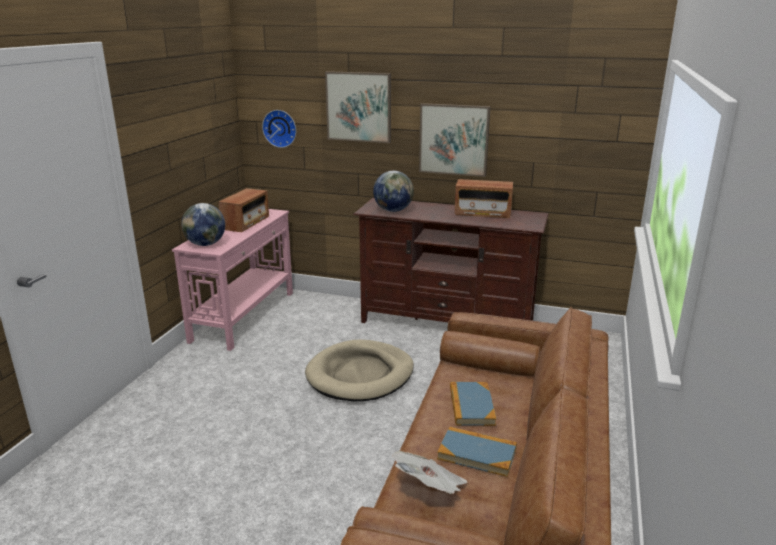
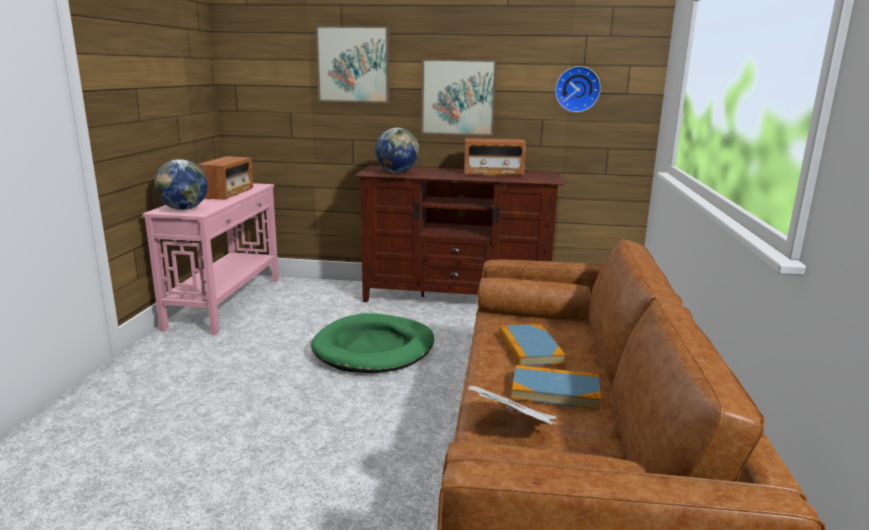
camera: 10 degrees left, 5 degrees down
(280, 128) = (263, 91): wall clock -> wall clock (577, 89)
(360, 375) = (374, 348): beige dog bed -> green dog bed

